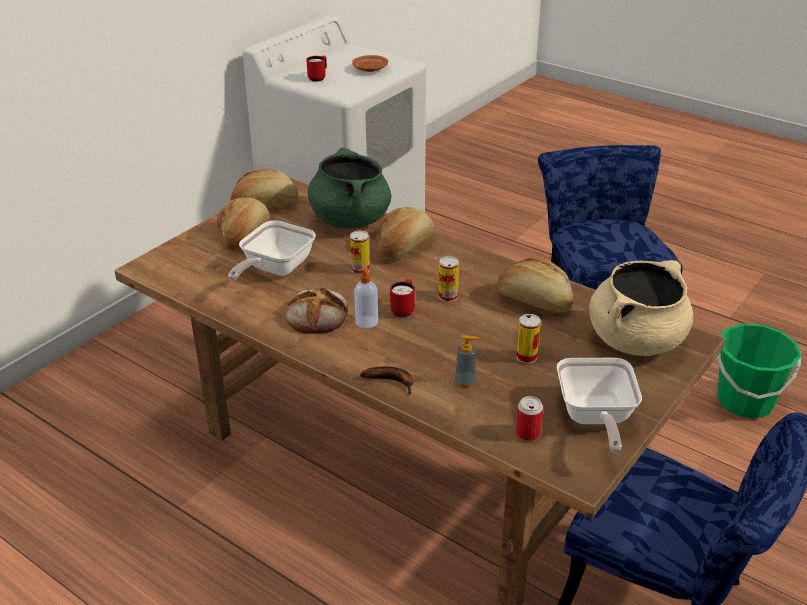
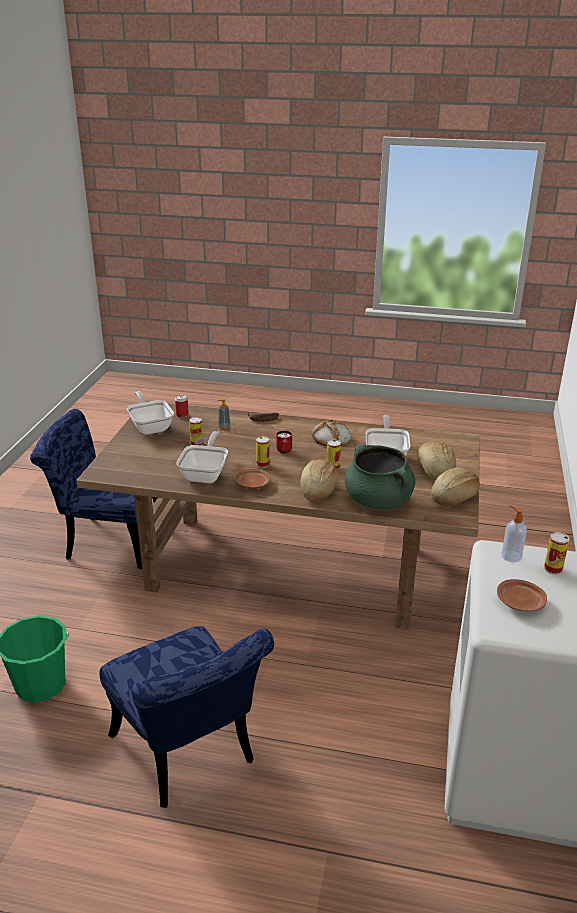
camera: 155 degrees right, 5 degrees down
(318, 78) = (553, 569): red mug -> can
(367, 322) = (299, 440): soap dispenser -> soap dispenser (510, 556)
(480, 272) = (252, 484): none -> brown plate
(534, 301) = (206, 474): bread -> frying pan
(636, 340) = (134, 465): beige cooking pot -> none

